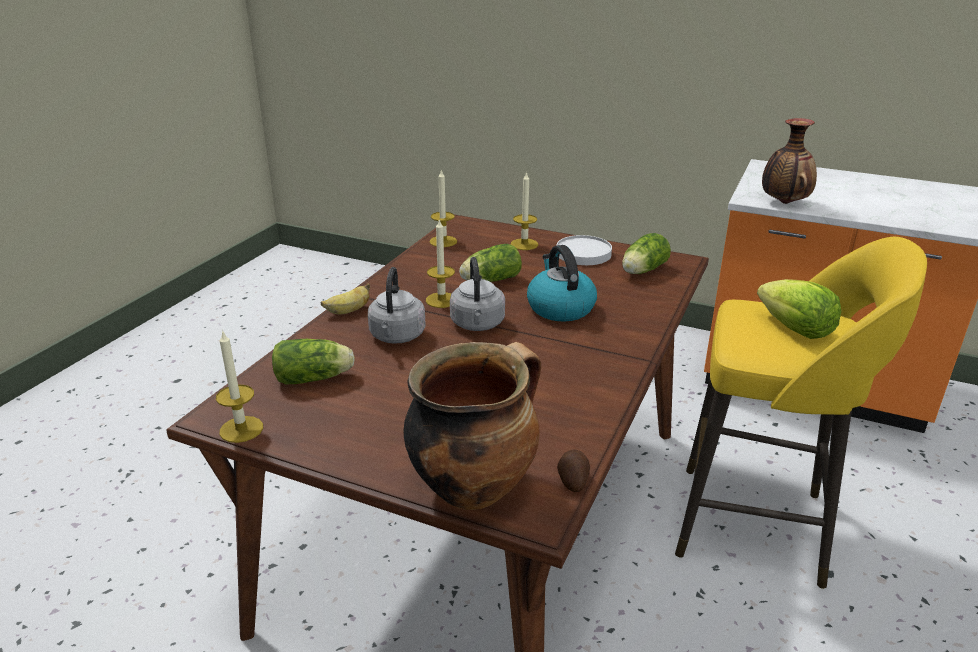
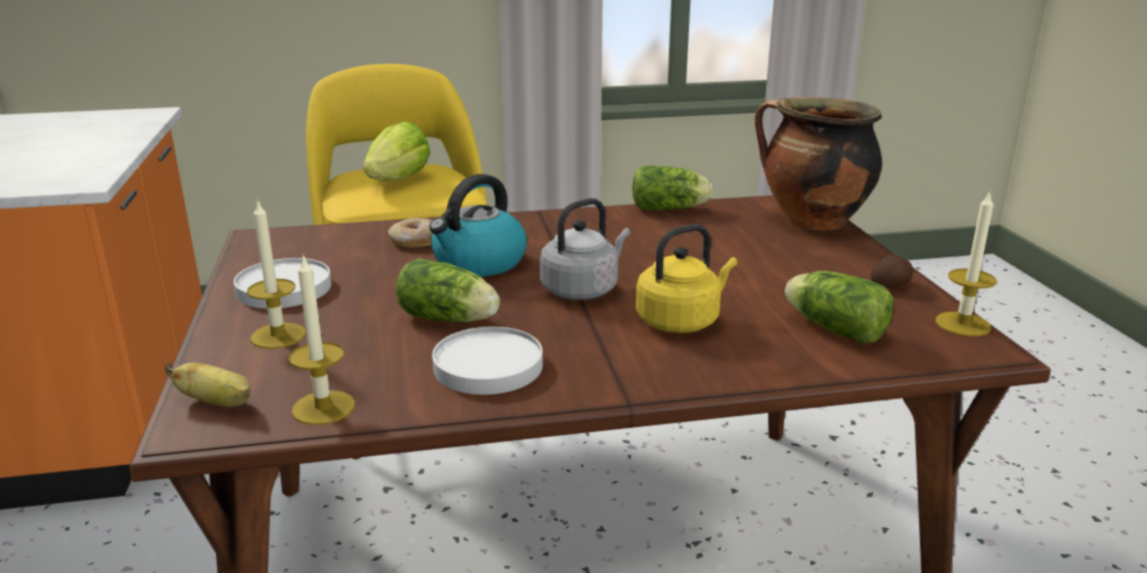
camera: 125 degrees left, 5 degrees down
(348, 311) = (677, 378): banana -> banana (218, 403)
(397, 337) = (681, 321): grey kettle -> yellow kettle
(428, 276) = (487, 366): none -> white plate
(441, 300) = (551, 329): candle -> none
(572, 480) = (744, 200): potato -> potato (891, 285)
(623, 299) = (414, 241): none -> donut
(642, 271) = (317, 248): lettuce -> lettuce (671, 209)
(783, 203) = (95, 169): vase -> none

